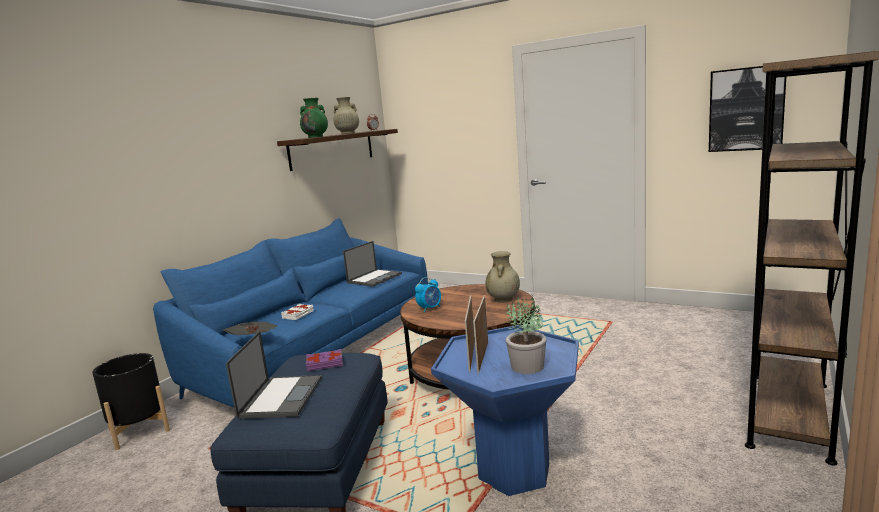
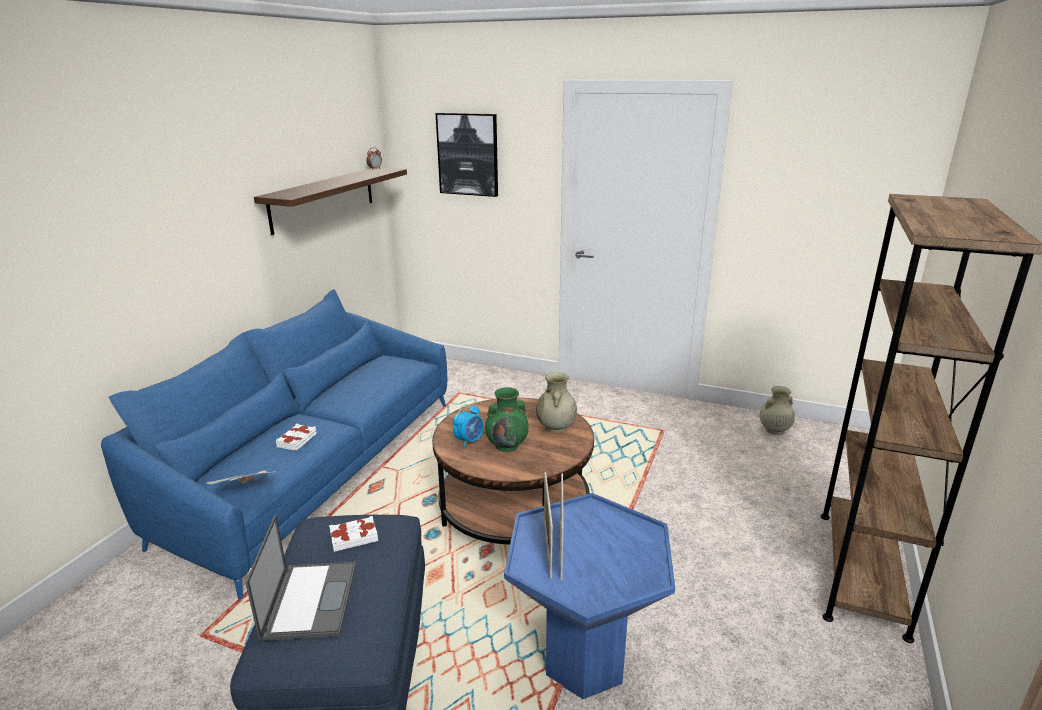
camera: 10 degrees left, 10 degrees up
(139, 430) = (96, 606): black planter -> none
(316, 137) = (306, 189): green vase -> green vase (507, 445)
(325, 363) = (354, 537): purple book -> white book
(347, 133) = (344, 179): beige vase -> beige vase (774, 430)
(375, 278) = (385, 375): laptop -> none
(527, 366) = (616, 568): potted plant -> none
(746, 109) = (836, 199): picture -> picture (468, 154)

